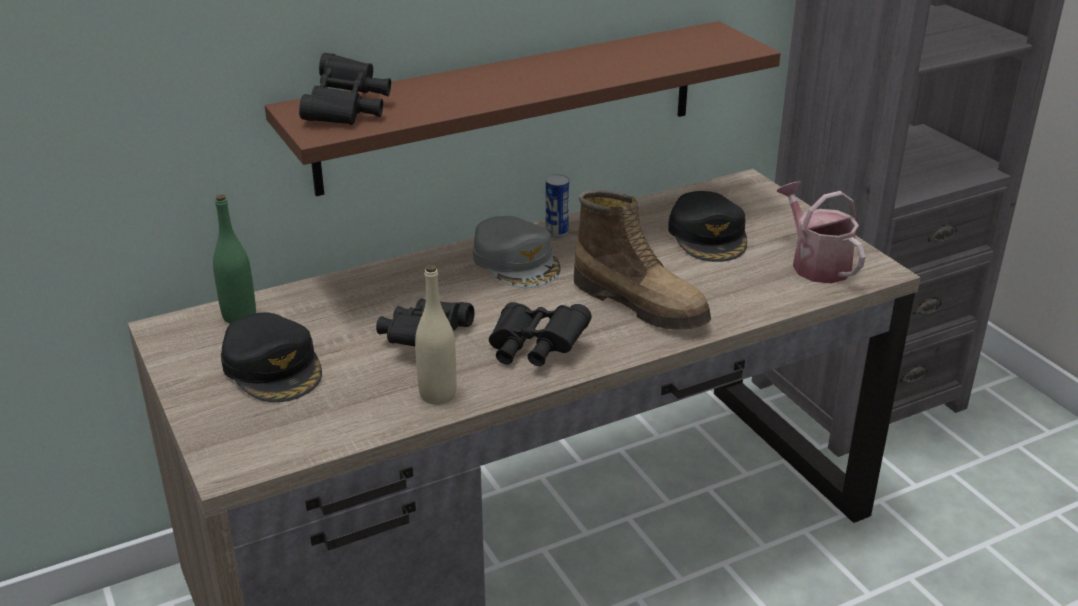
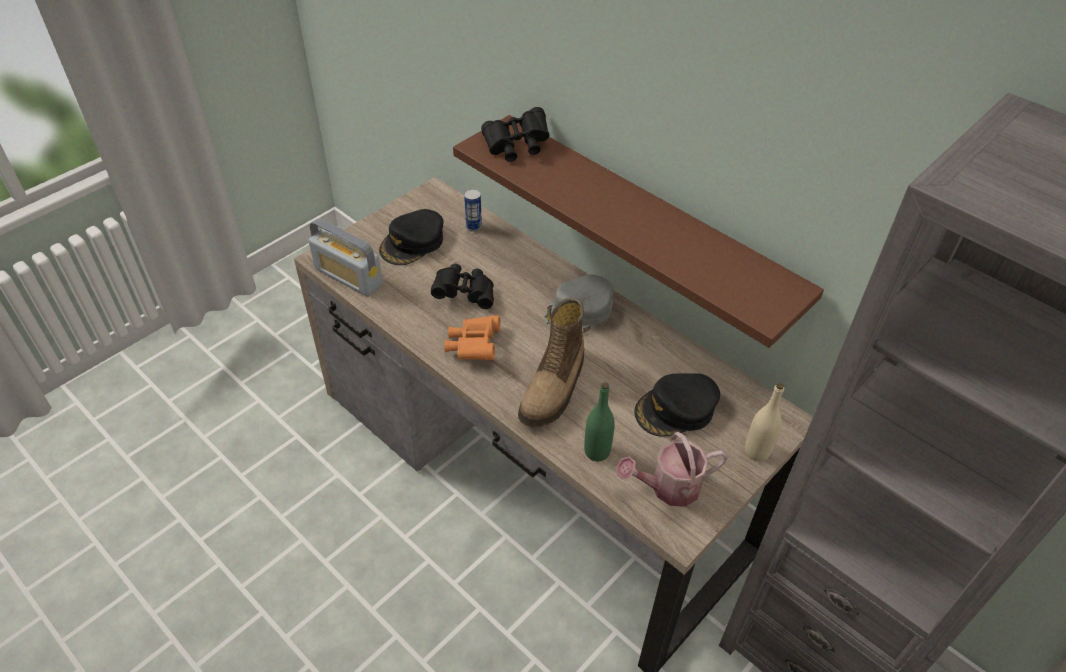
camera: 70 degrees right, 15 degrees up
(239, 316) = (457, 213): green bottle -> green bottle (597, 451)
(302, 442) = (348, 277): none -> radio
(438, 395) = (409, 316): beige bottle -> beige bottle (757, 451)
(534, 349) = (474, 347): black binoculars -> orange binoculars
(556, 233) = (630, 322): can -> can (473, 227)
(815, 264) = (668, 487): watering can -> watering can turned 150 degrees counterclockwise

